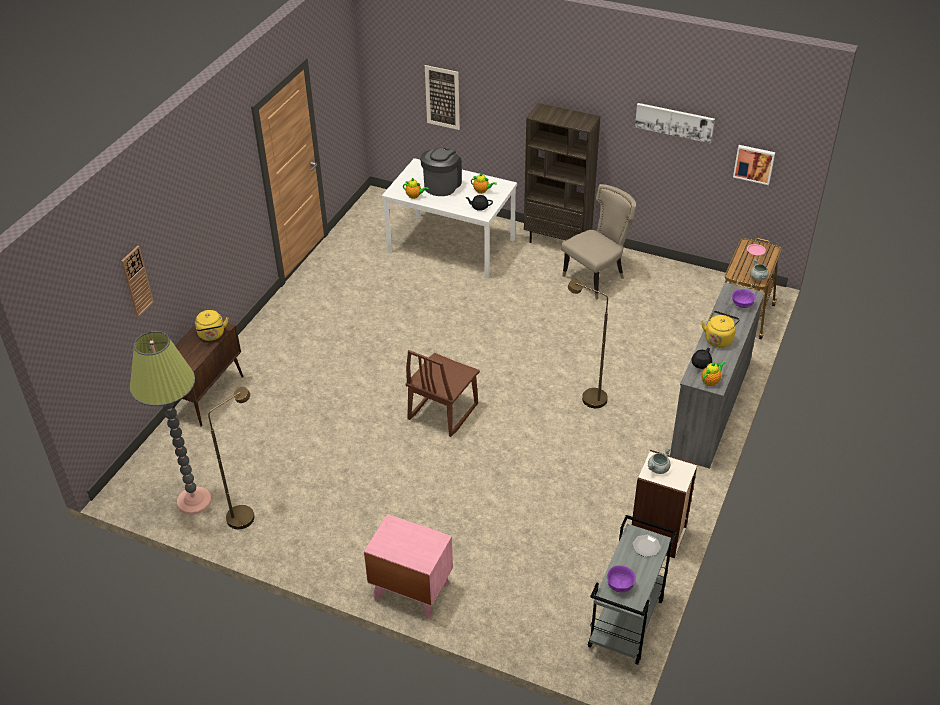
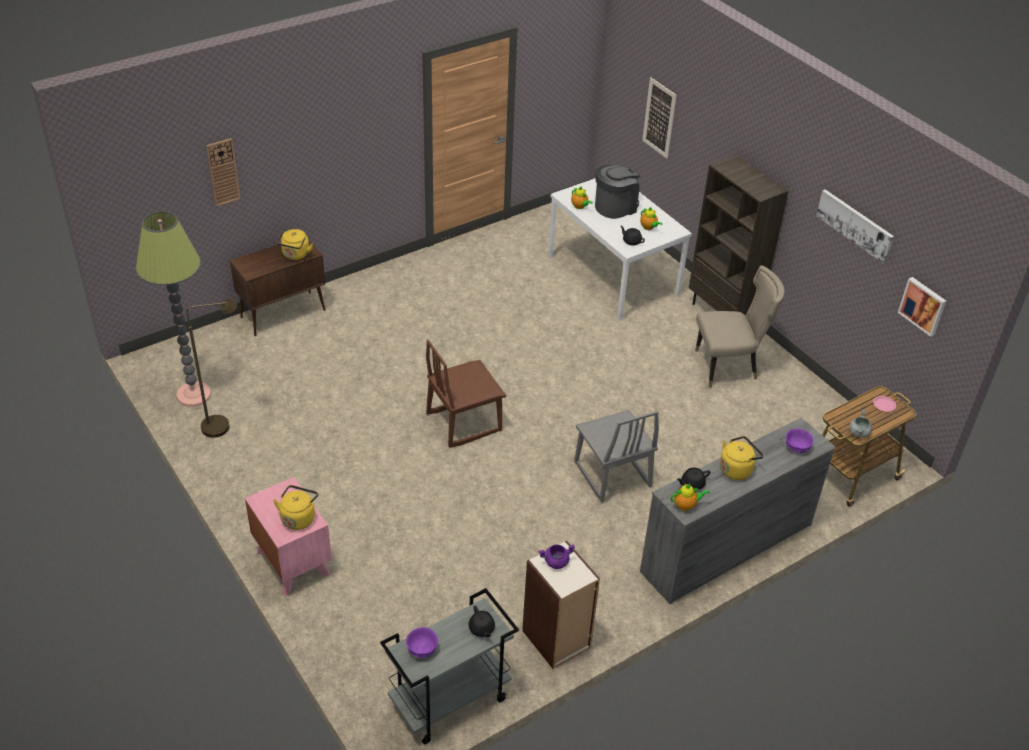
camera: 30 degrees right, 0 degrees up
(423, 543) = (298, 517): none -> yellow kettle
(587, 397) = (611, 475): brown floor lamp -> grey chair
(646, 546) = (481, 629): plate -> black teapot
(658, 469) = (556, 562): grey cooking pot -> purple cooking pot

